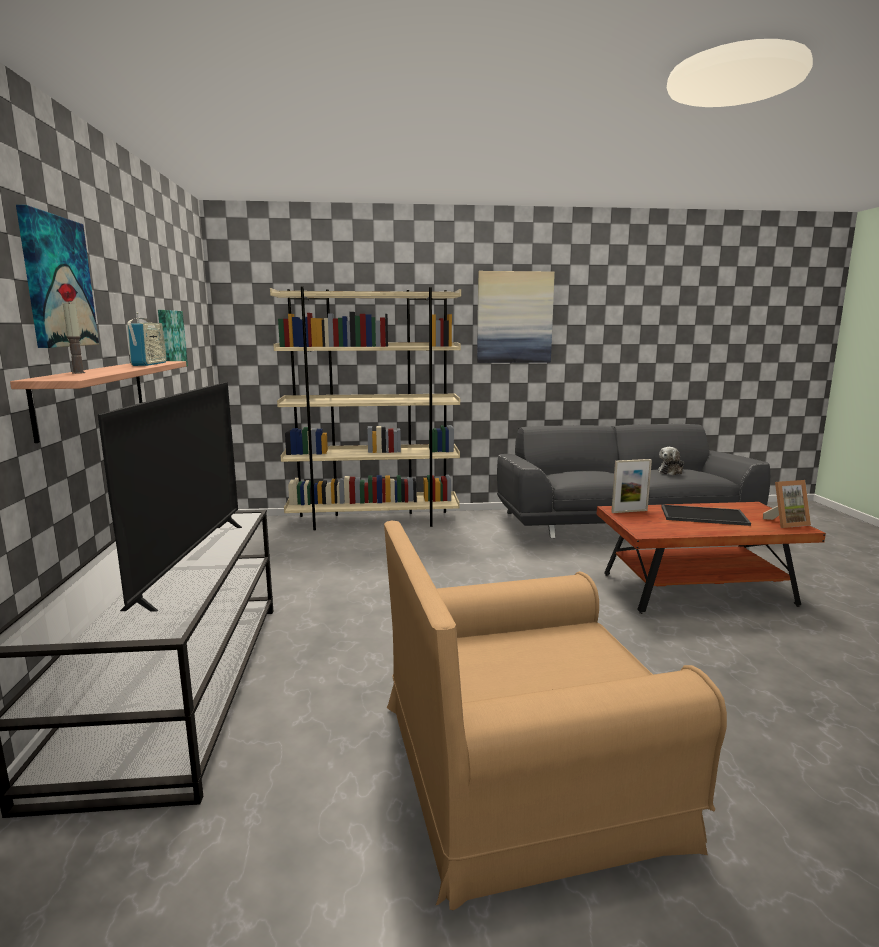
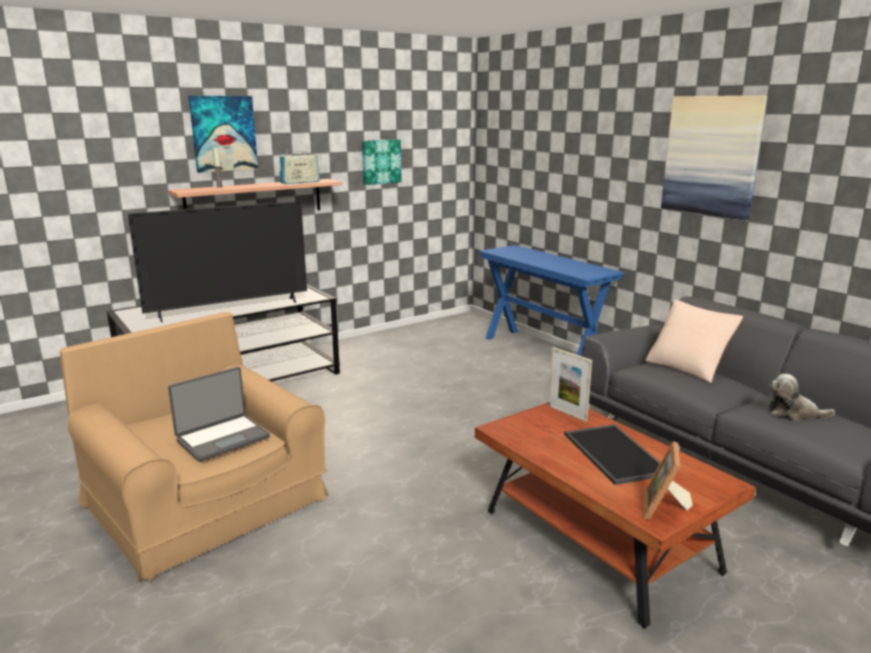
camera: 60 degrees right, 5 degrees up
(374, 520) = (541, 351): beige bookcase -> blue console table
(559, 654) = (222, 438): none -> laptop
(580, 470) = (688, 367): none -> beige pillow
(786, 523) = (664, 509): picture frame -> picture frame turned 60 degrees clockwise

